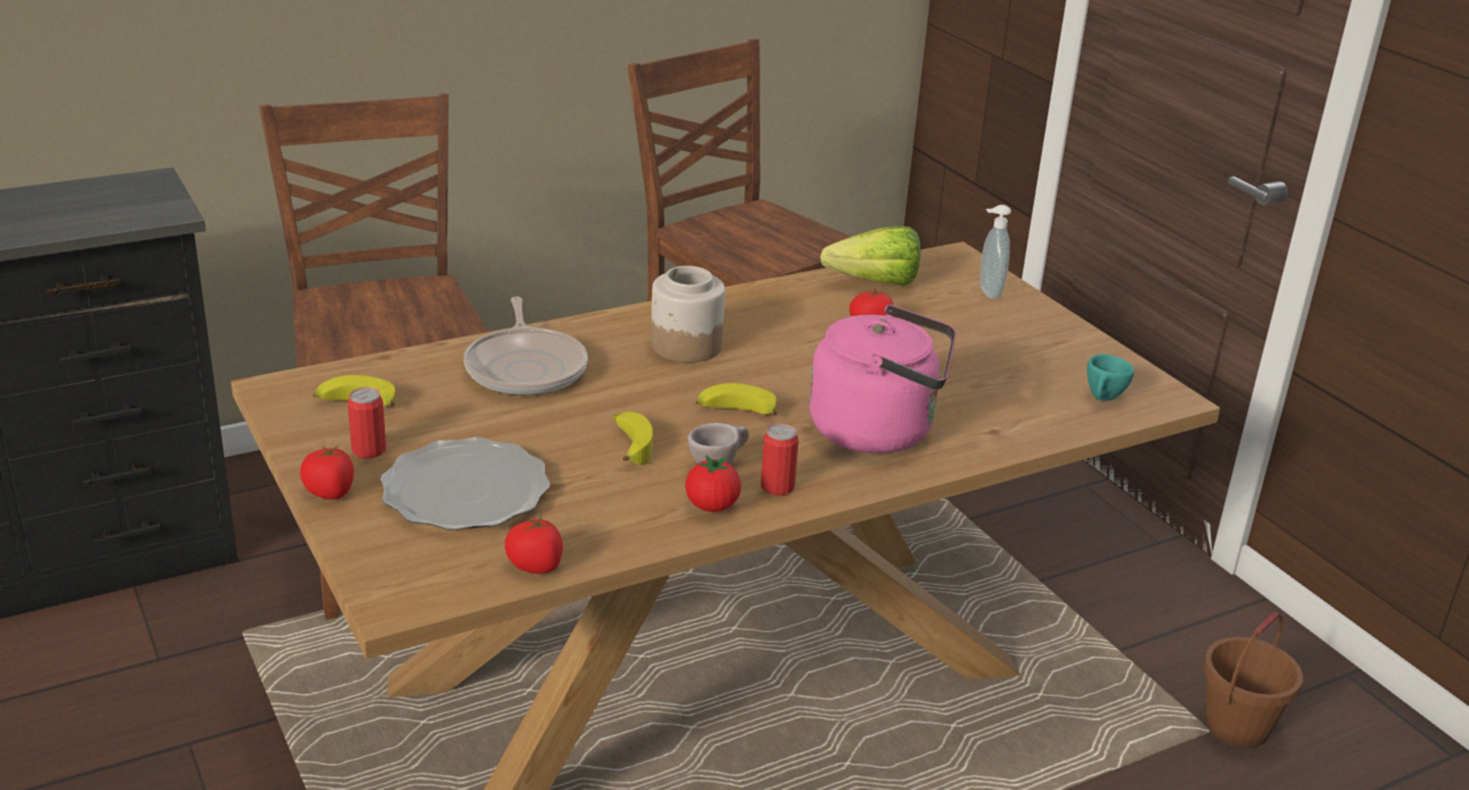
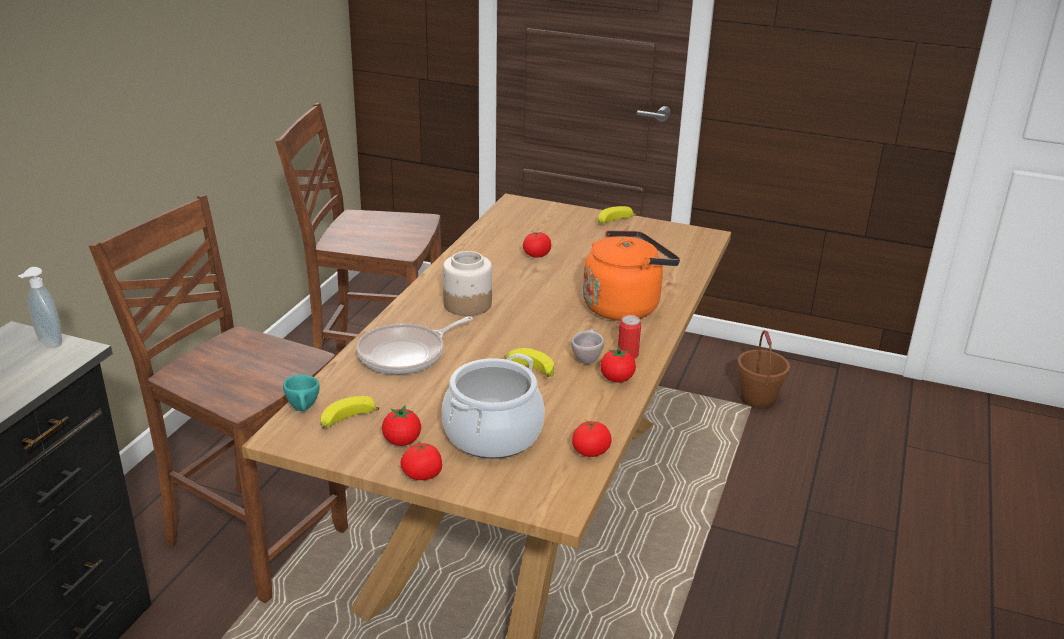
camera: 40 degrees left, 0 degrees up
(369, 450) = (402, 441): can -> tomato
(466, 491) = (492, 434): plate -> cooking pot
(526, 367) = (406, 354): frying pan -> frying pan turned 105 degrees clockwise
(735, 412) = (548, 327): banana -> banana (614, 222)
(866, 282) = (497, 233): lettuce -> none
(879, 431) = (624, 306): pink kettle -> orange kettle
(987, 292) = (559, 216): soap dispenser -> soap dispenser (48, 343)
(1103, 400) = (686, 248): turquoise cup -> turquoise cup (304, 409)

